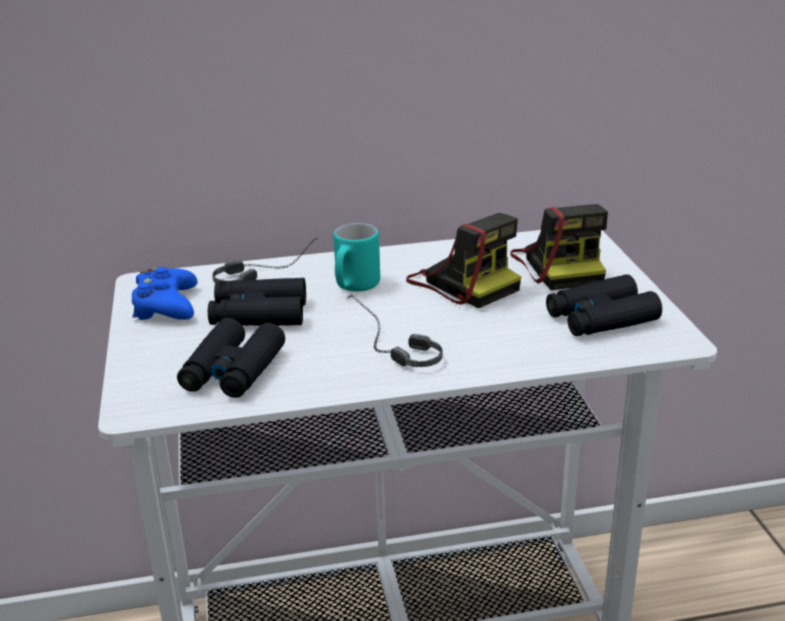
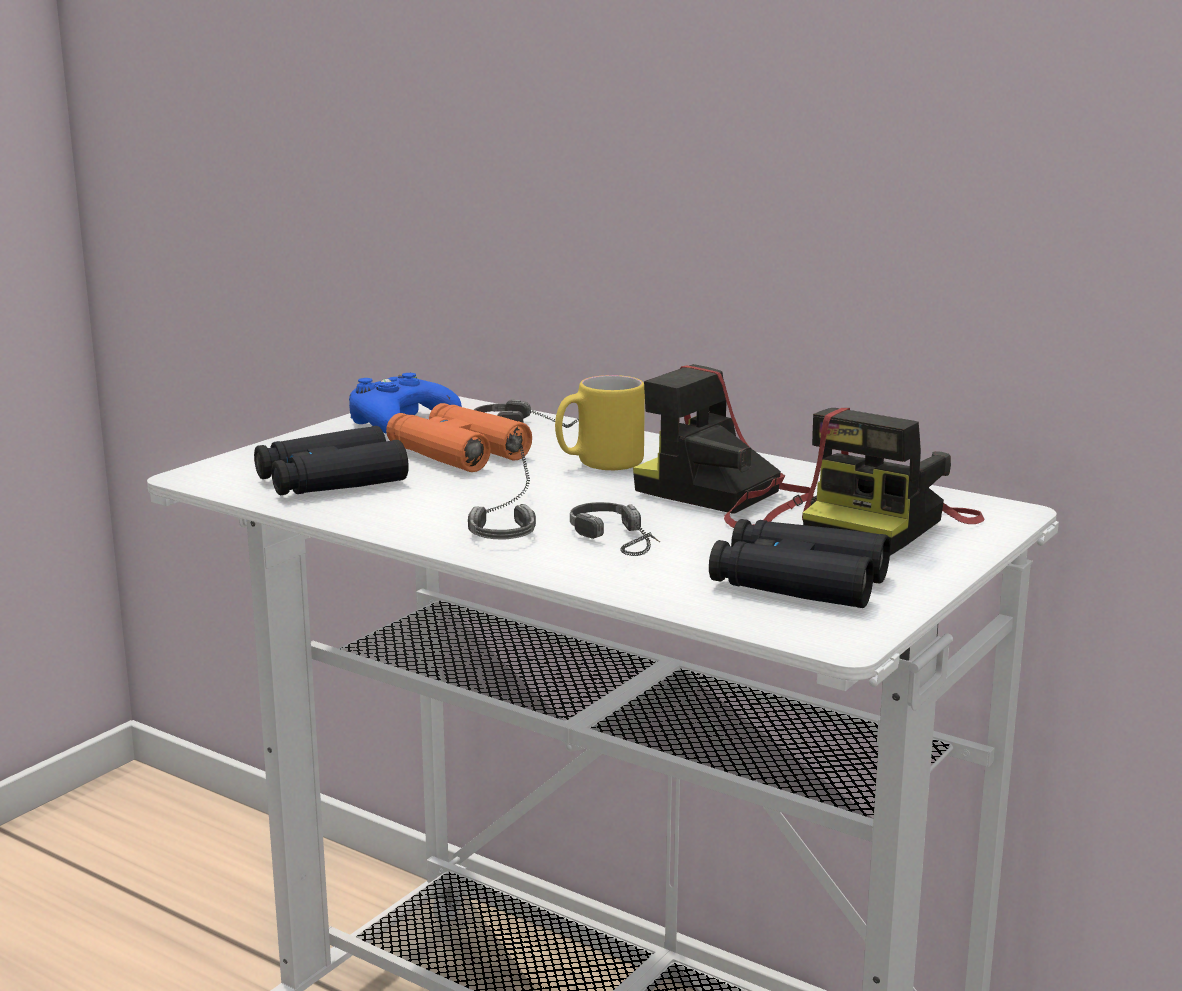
camera: 45 degrees right, 10 degrees down
(259, 314) = (457, 453): black binoculars -> orange binoculars
(354, 287) = (599, 464): turquoise mug -> yellow mug
(463, 282) = (725, 499): camera -> camera turned 120 degrees clockwise
(494, 336) = (630, 549): none -> headphones

